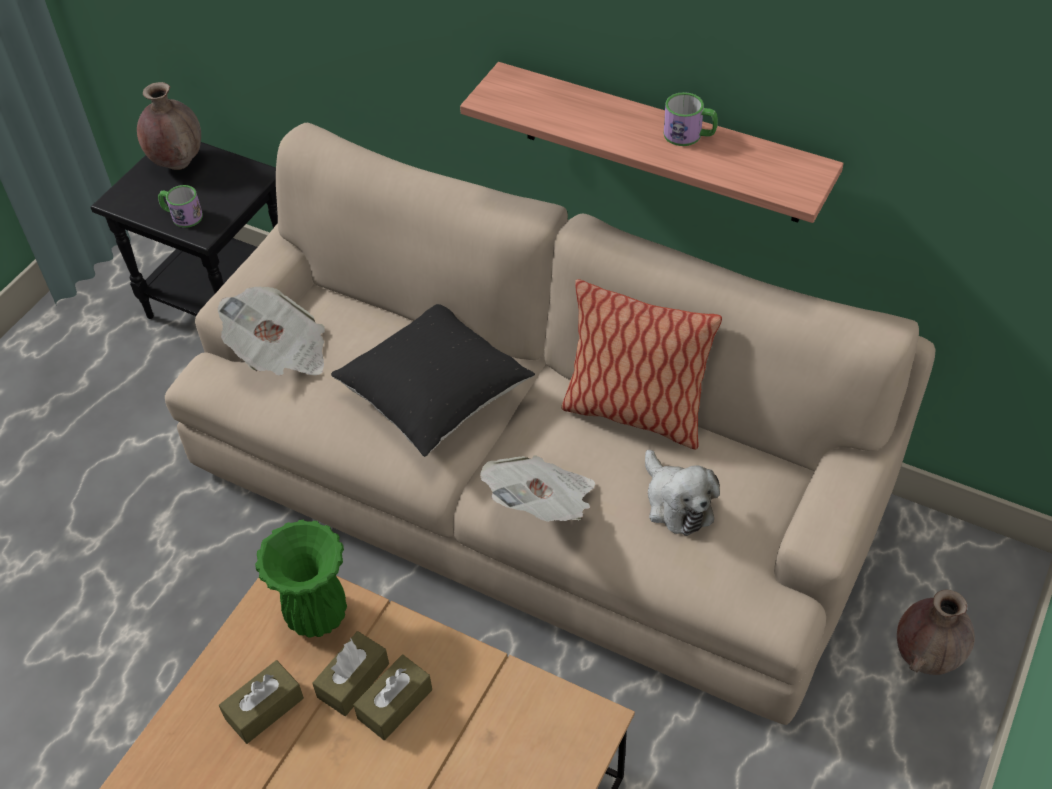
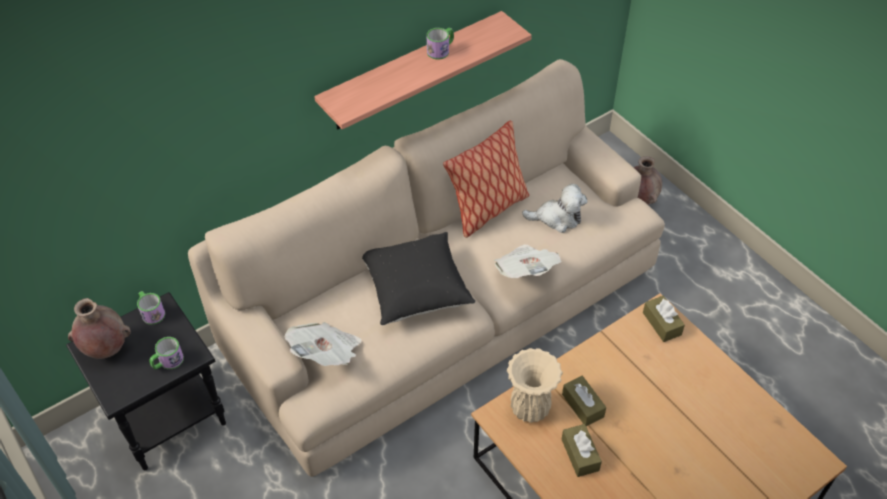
camera: 65 degrees left, 0 degrees up
(245, 170) = (151, 312): none -> mug
(318, 614) = (529, 408): green vase -> beige vase
(395, 704) = (607, 391): brown tissue box -> brown tissue box (661, 323)

